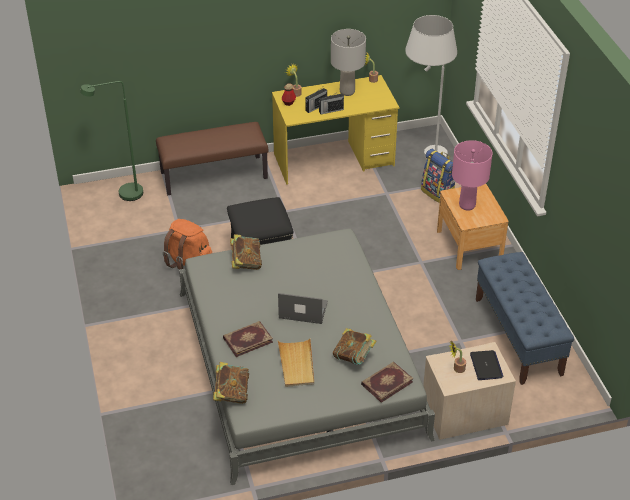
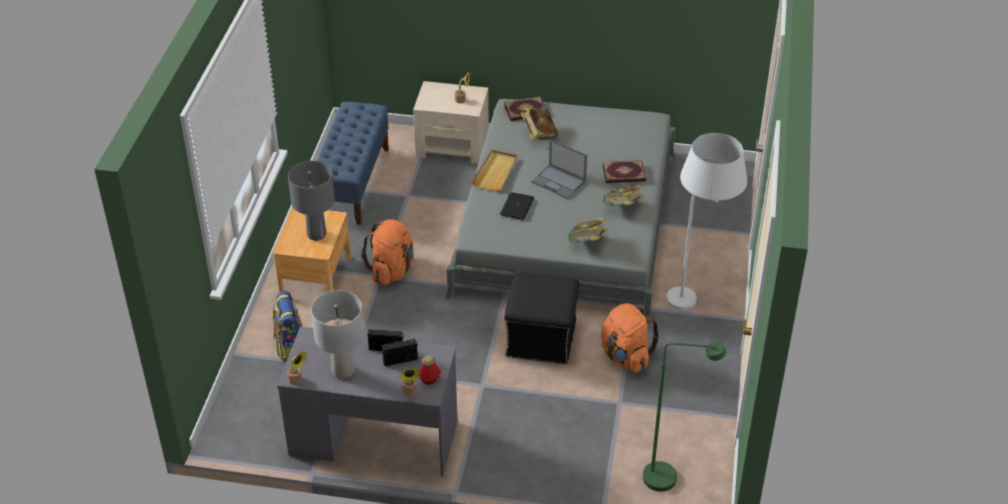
camera: 155 degrees left, 0 degrees up
(214, 175) = (539, 469): brown bench -> none
(231, 393) = (659, 136): book -> book (622, 208)
(296, 364) = (592, 141): beige tray -> beige tray (495, 172)
(334, 160) = (373, 438): yellow desk -> grey desk
(415, 269) = (392, 271): none -> orange backpack
(423, 156) = (261, 404): white floor lamp -> white floor lamp (698, 301)
(467, 205) = (316, 234): pink table lamp -> grey table lamp
(486, 366) = (437, 95): laptop -> laptop (517, 206)

